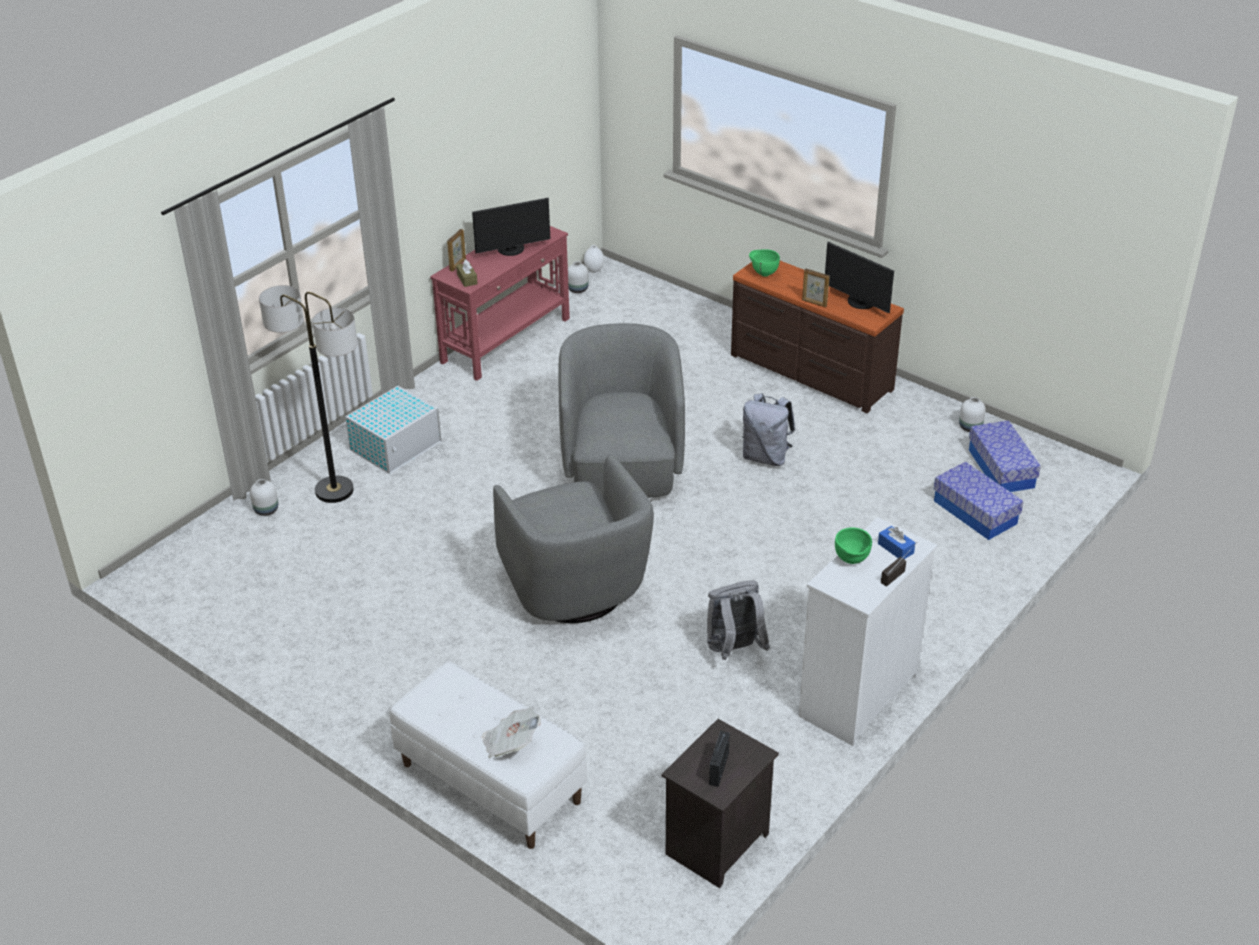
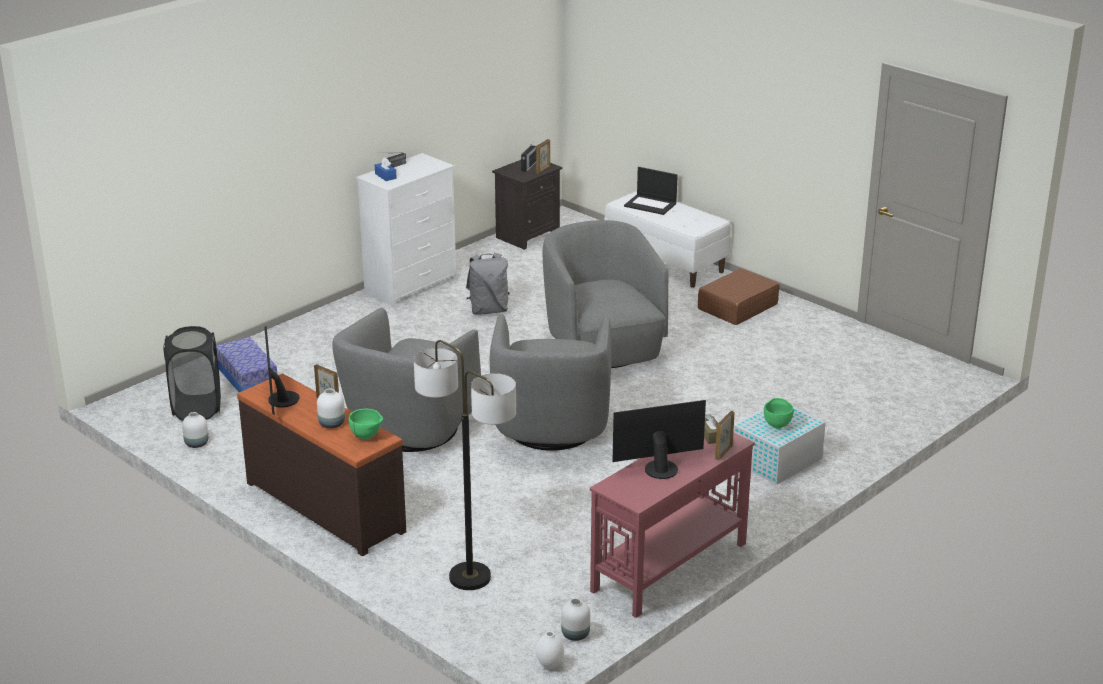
camera: 175 degrees left, 10 degrees down
(266, 510) = (883, 414): white vase -> white vase (332, 423)
(334, 490) = (825, 425): floor lamp -> floor lamp (470, 578)
(396, 682) = (737, 307): none -> brown suitcase
(510, 743) = (651, 205): newspaper -> laptop
(692, 761) = (543, 169): none -> picture frame
(766, 457) = (411, 429): grey backpack -> grey armchair
(851, 561) = (419, 172): green bowl -> green bowl (777, 425)
(859, 303) = (280, 400): monitor -> monitor turned 150 degrees counterclockwise
(1001, 468) = (197, 408): storage box -> black laundry basket

